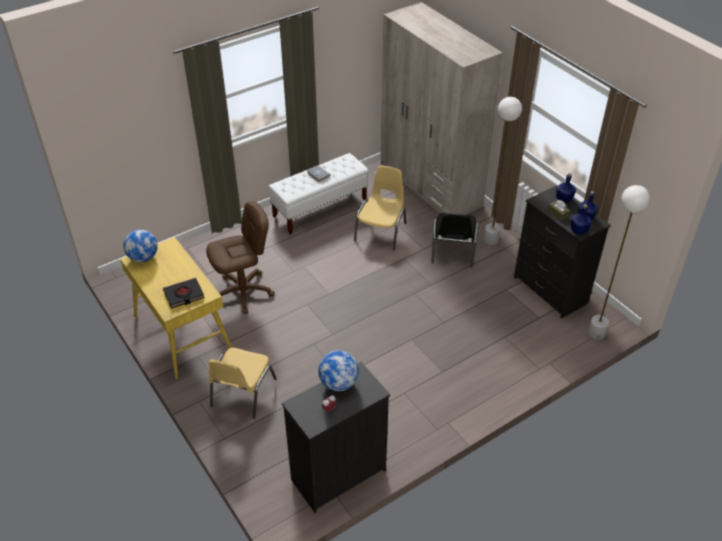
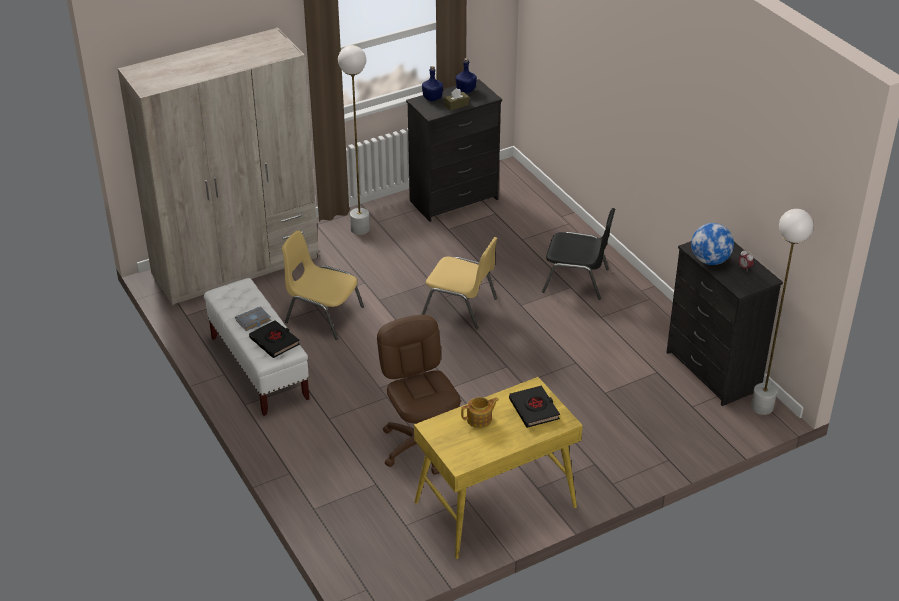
camera: 85 degrees left, 5 degrees down
(143, 258) = (456, 452): globe -> none
(175, 267) = (480, 419): none -> teapot
(242, 393) = (600, 445): yellow chair -> yellow chair (461, 307)
(296, 186) = (274, 341): none -> black book
(453, 251) = (374, 260): black chair -> black chair (577, 280)
(578, 231) = (486, 97): blue bottle -> none
(596, 333) = (521, 181): white floor lamp -> white floor lamp (761, 407)

